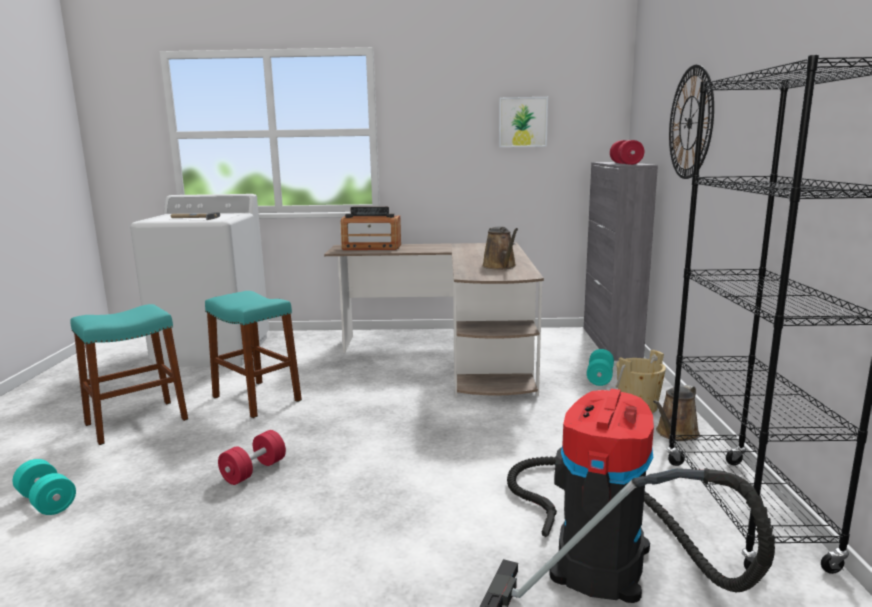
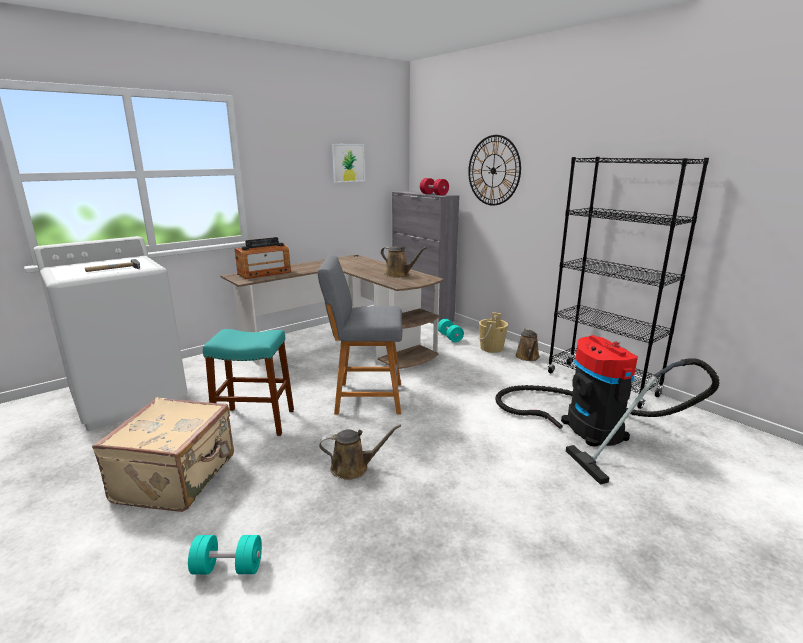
camera: 40 degrees left, 5 degrees up
(136, 422) = (178, 478): turquoise stool -> beige suitcase
(254, 471) = (353, 467): red dumbbell -> brown watering can
(380, 412) = (365, 398): none -> grey stool

